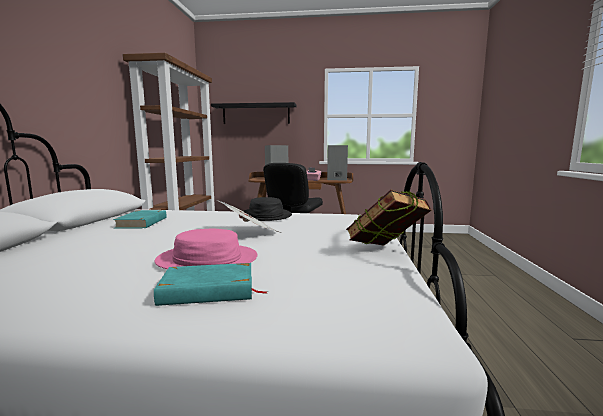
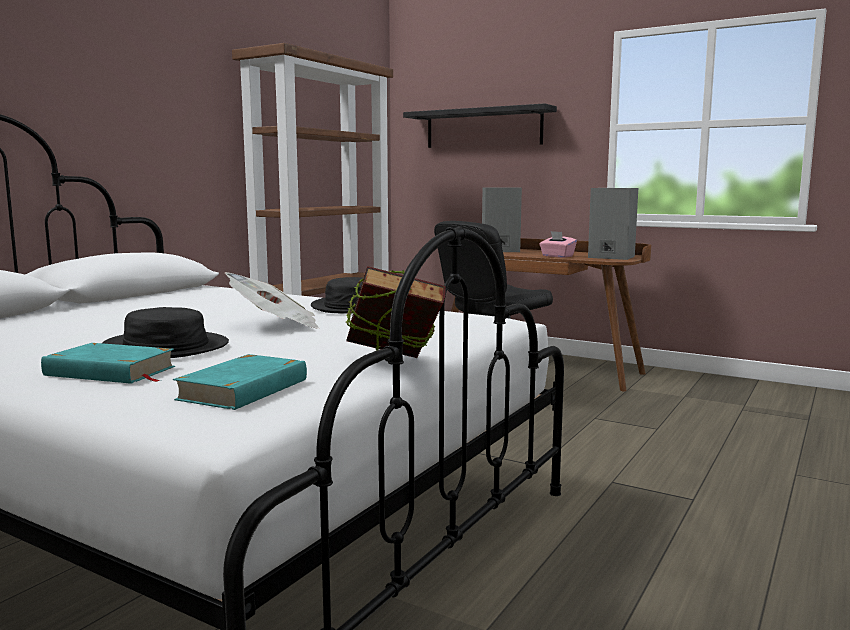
camera: 25 degrees right, 0 degrees up
(142, 222) = (179, 302): turquoise book -> turquoise book (244, 390)
(207, 260) = (165, 347): pink hat -> black hat

